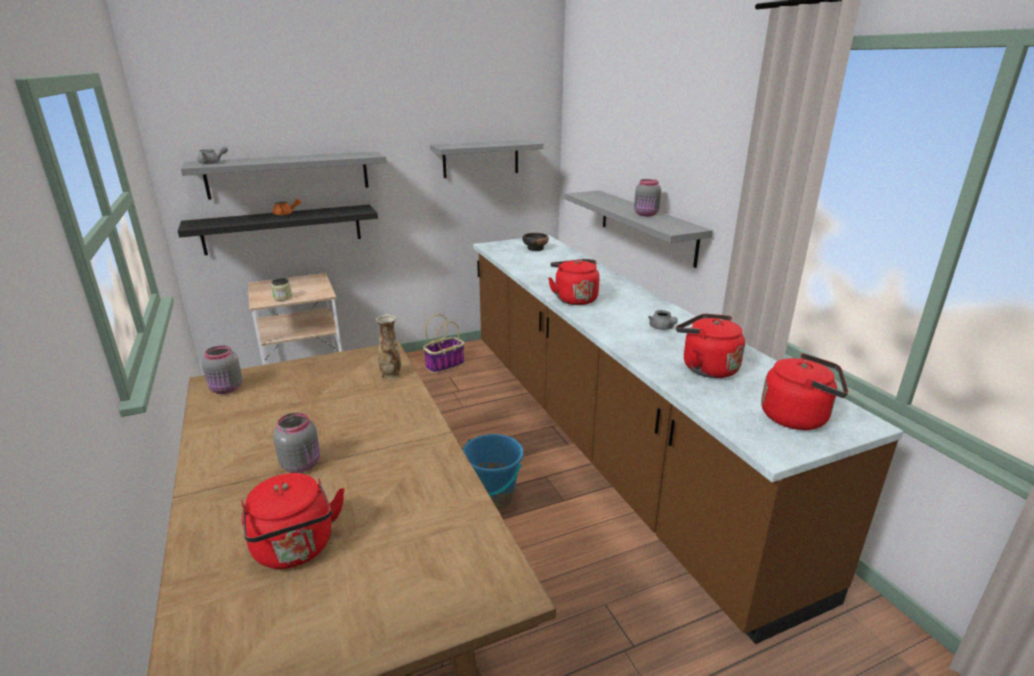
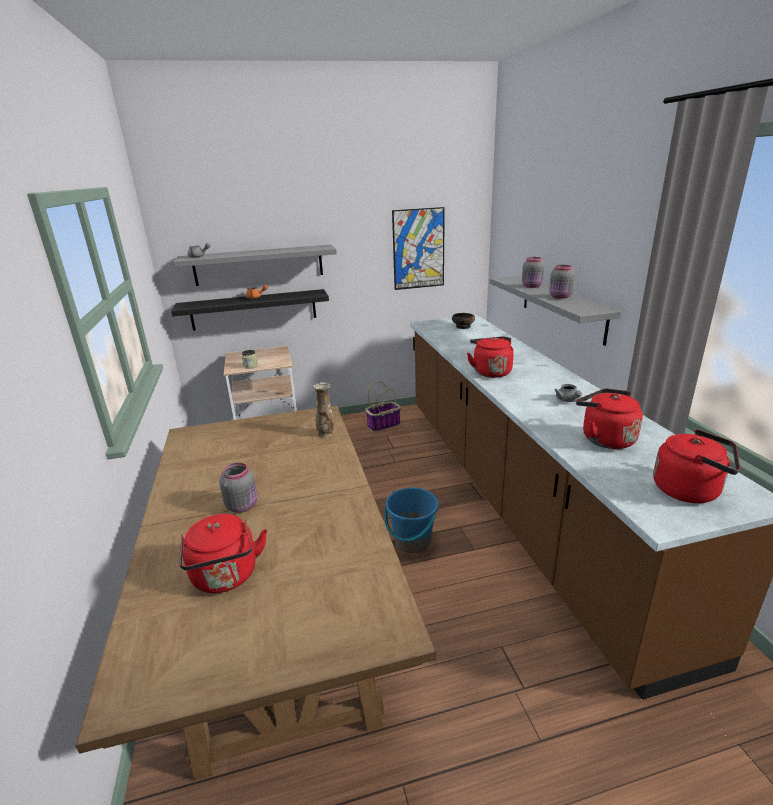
camera: 10 degrees right, 0 degrees up
(227, 389) = (195, 440): grey jar -> grey jar (532, 286)
(481, 158) = (418, 249): grey shelf -> picture

